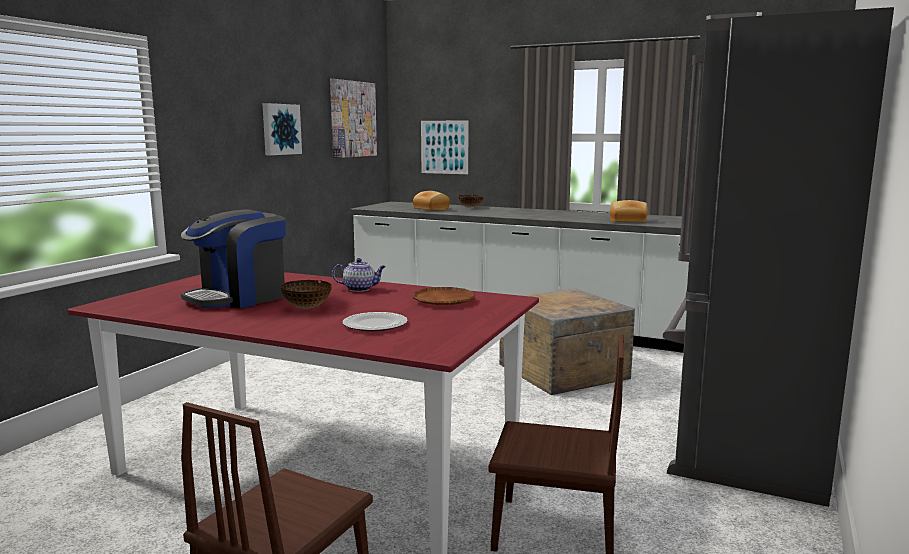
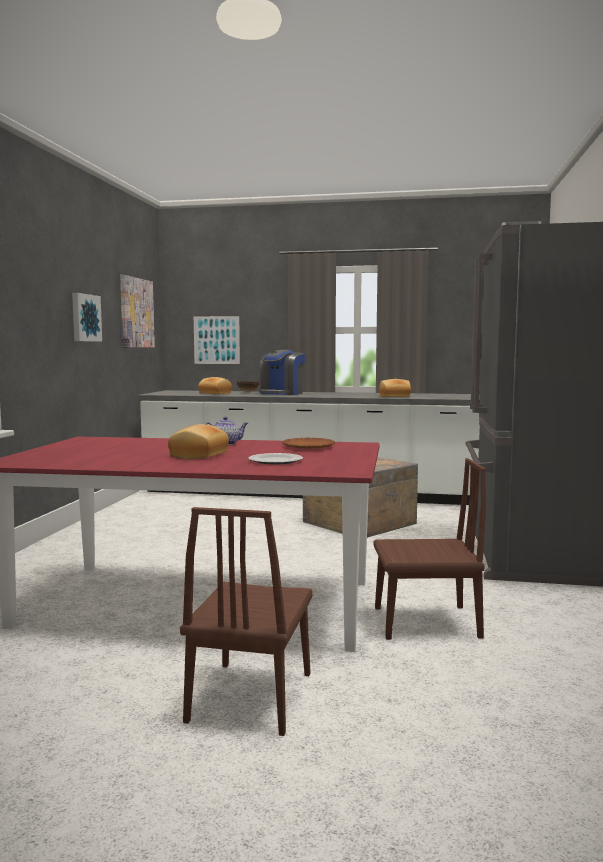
camera: 15 degrees left, 5 degrees down
(239, 298) = (127, 452): coffee machine -> coffee machine (281, 394)
(307, 307) = (200, 455): bowl -> bread

